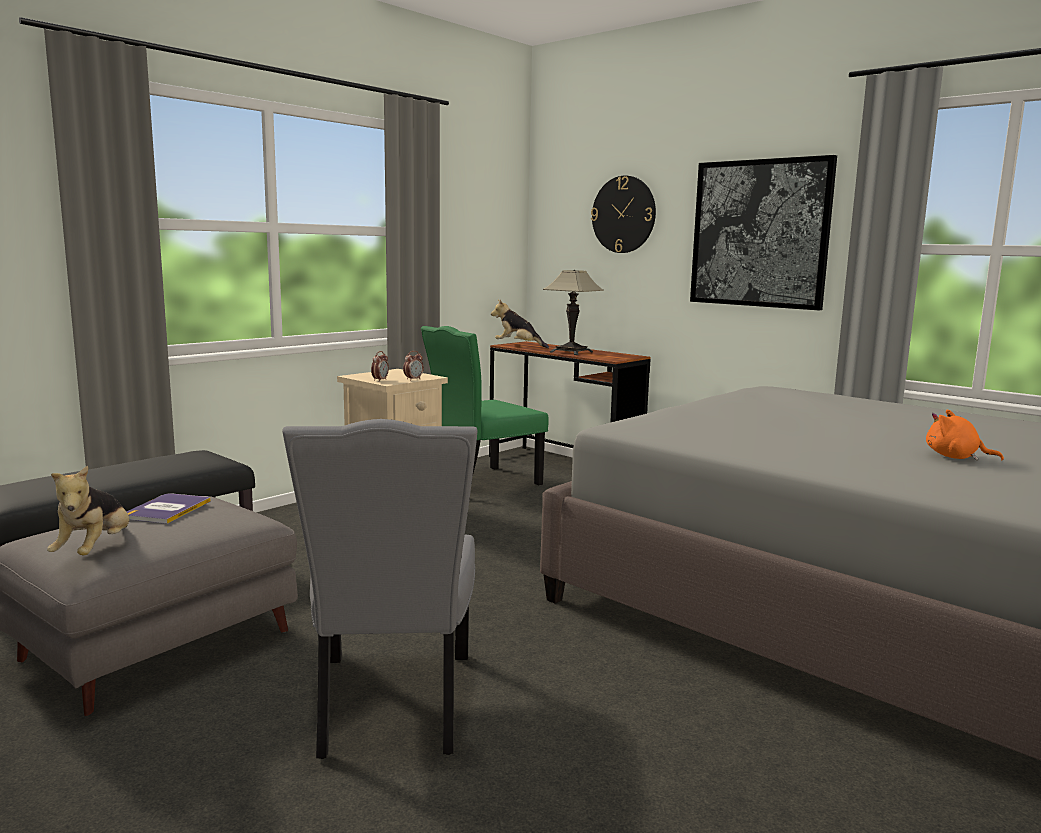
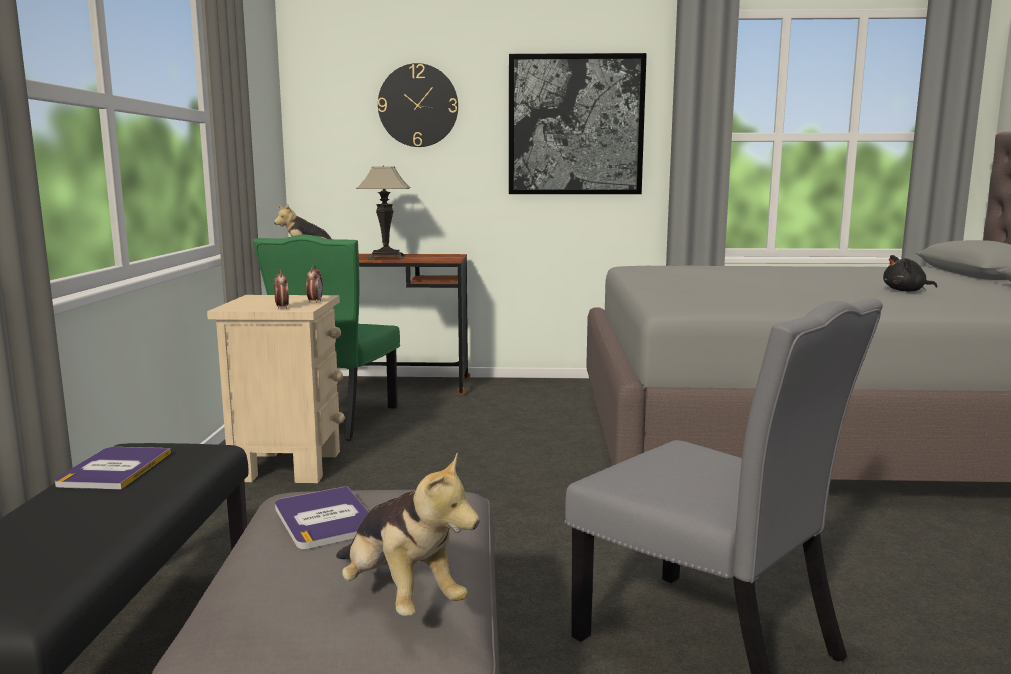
camera: 40 degrees left, 0 degrees up
(162, 460) = (114, 469): none -> book
(955, 457) = (906, 291): orange plush toy -> black plush toy

